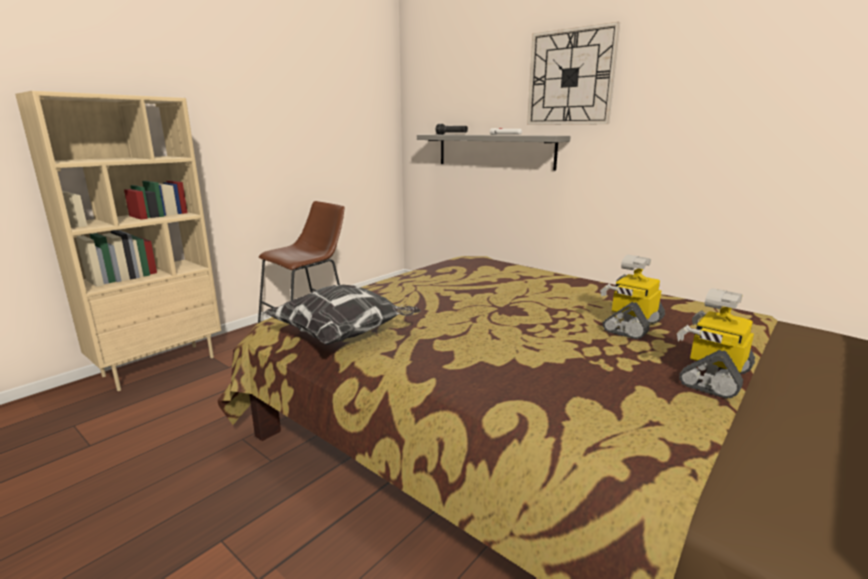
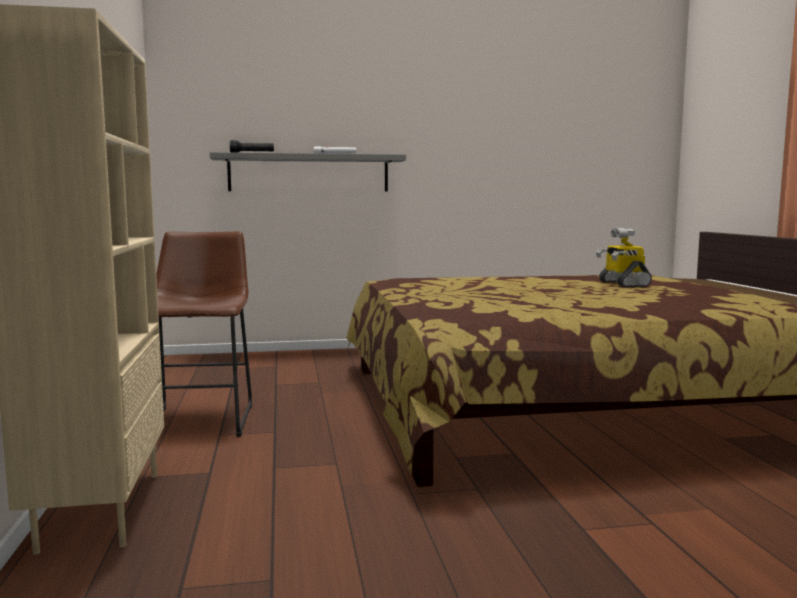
camera: 50 degrees left, 10 degrees down
(344, 336) = (527, 316): pillow -> none
(570, 77) = (395, 100): wall clock -> none
(713, 376) = (715, 289): toy robot -> none

